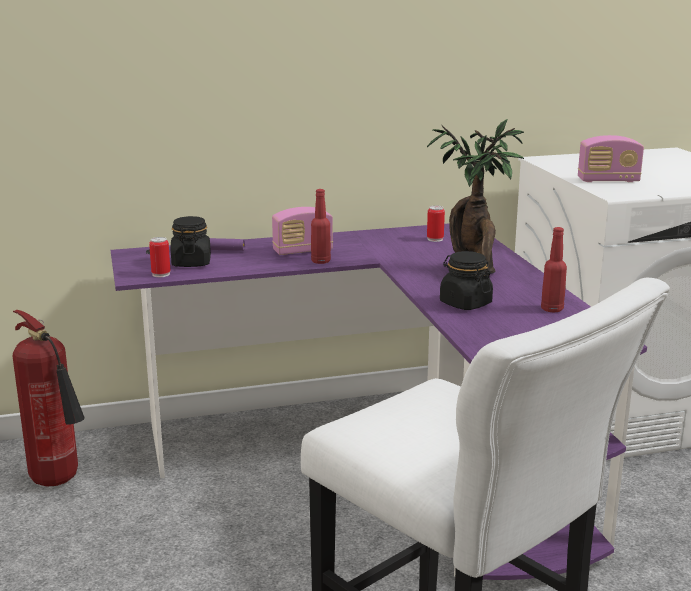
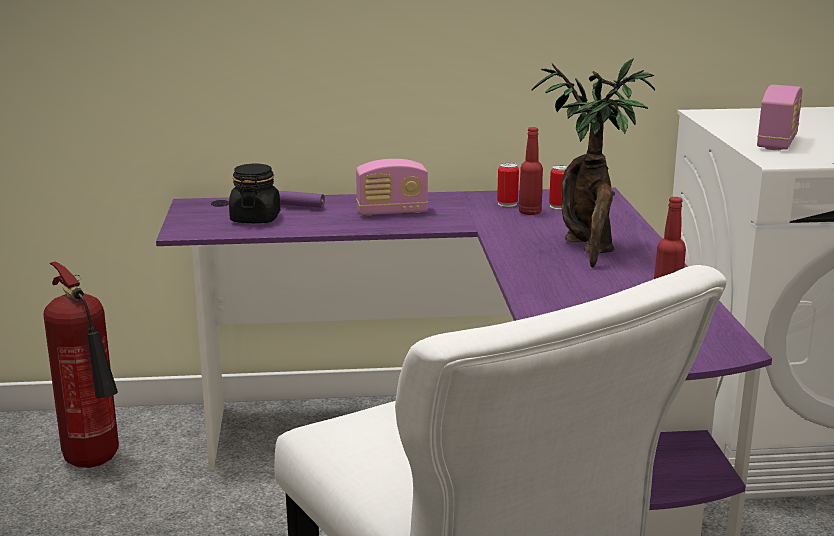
camera: 10 degrees right, 0 degrees up
(161, 274) = (214, 230): can -> can (507, 204)
(321, 261) = (407, 225): red bottle -> red bottle (530, 212)
(465, 303) = (559, 287): black jar -> none
(608, 181) = (777, 143): radio -> radio turned 75 degrees counterclockwise

